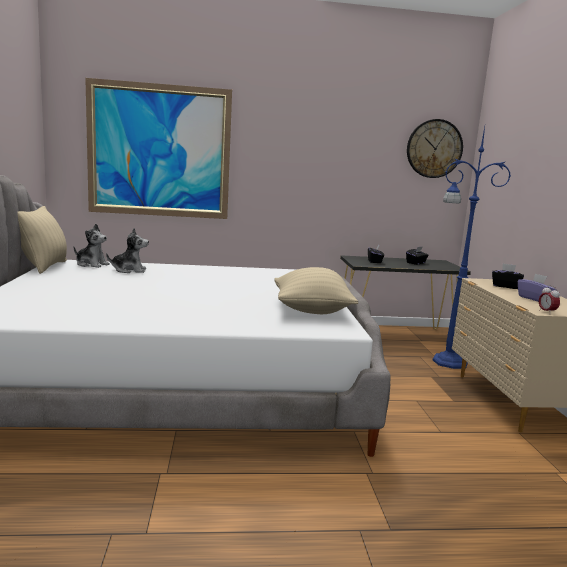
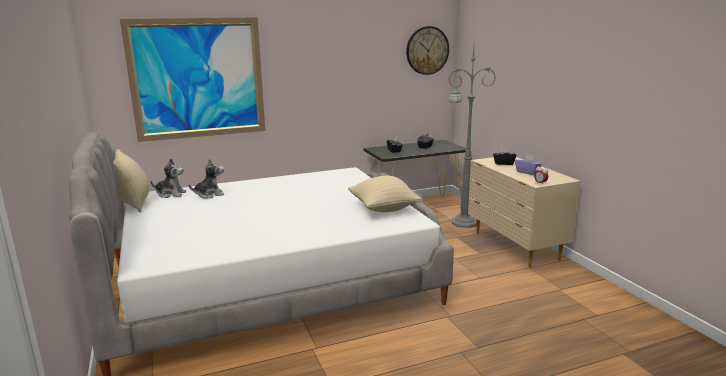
camera: 15 degrees left, 5 degrees up
(447, 361) = (462, 222): blue floor lamp -> grey floor lamp

